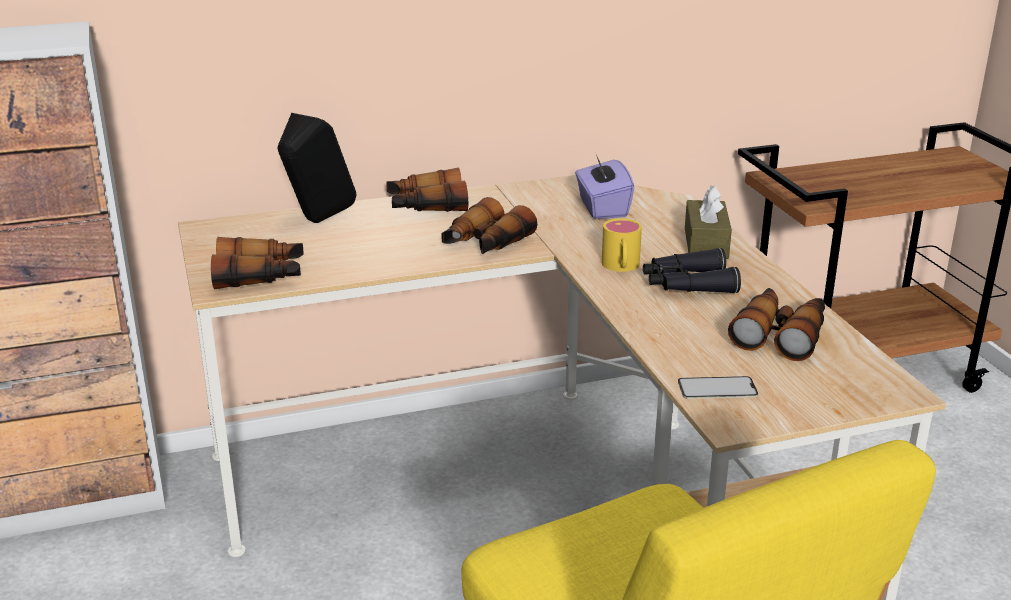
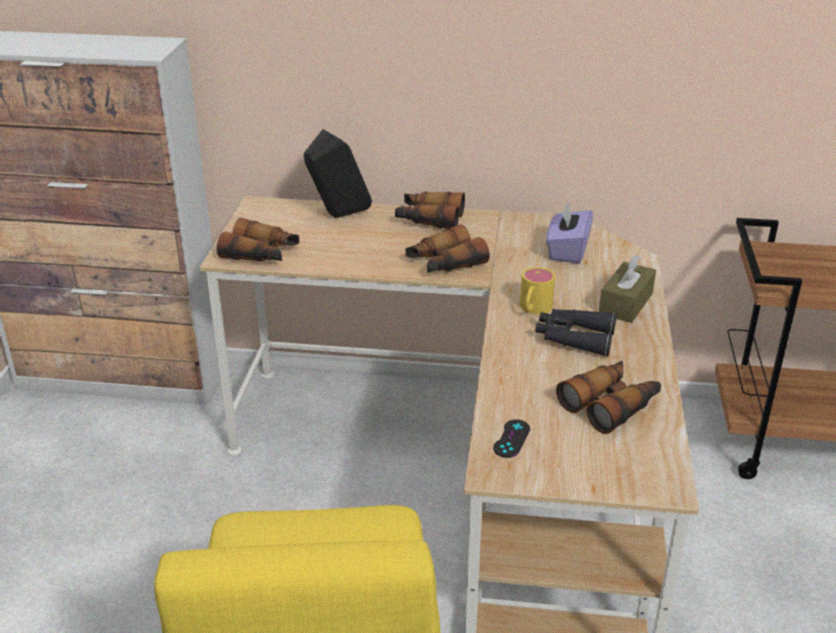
camera: 25 degrees right, 5 degrees up
(717, 388) = (511, 439): phone -> black game controller

